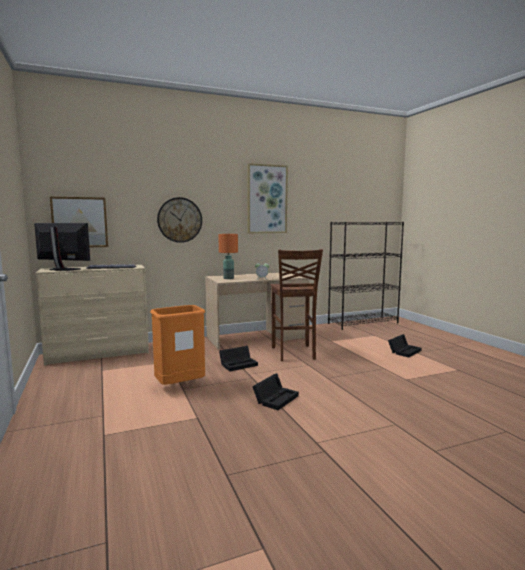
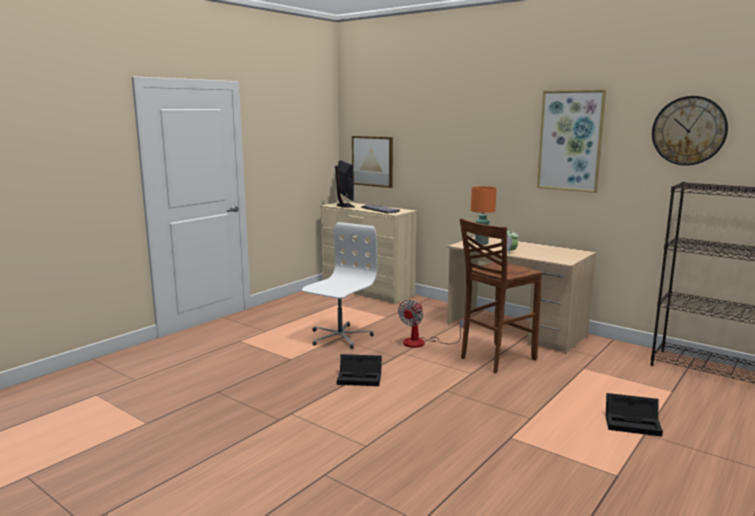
camera: 60 degrees right, 5 degrees up
(179, 220) = (458, 164): wall clock -> wall clock (689, 131)
(180, 387) = (339, 337): orange trash can -> white office chair
(239, 364) = (422, 343): black storage box -> fan

